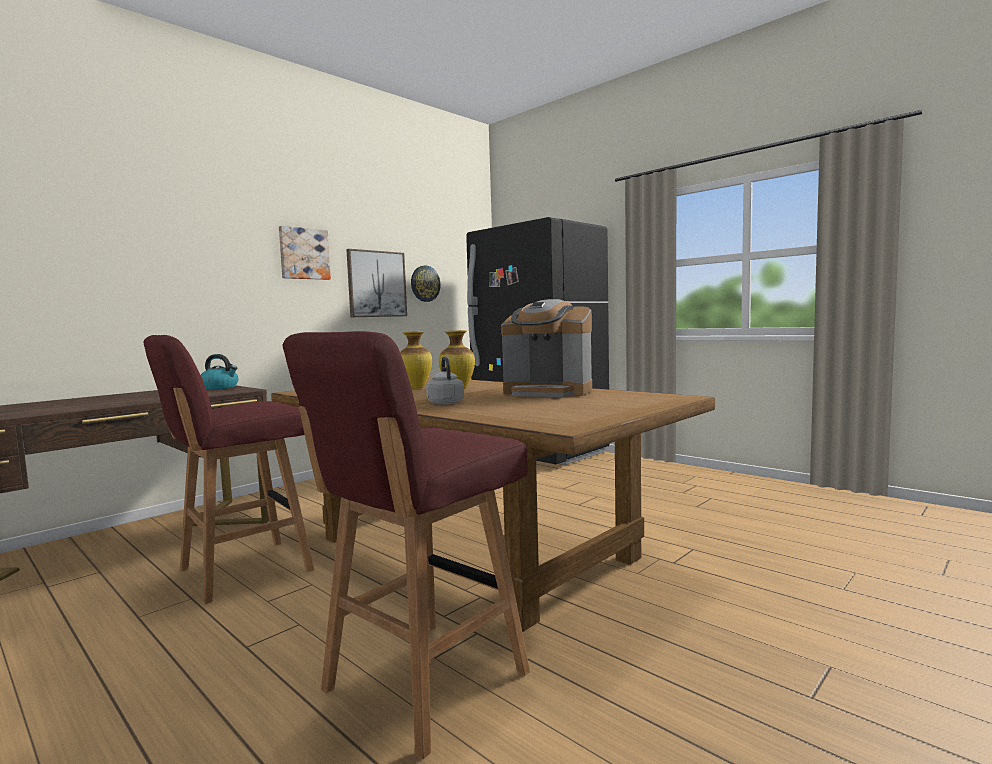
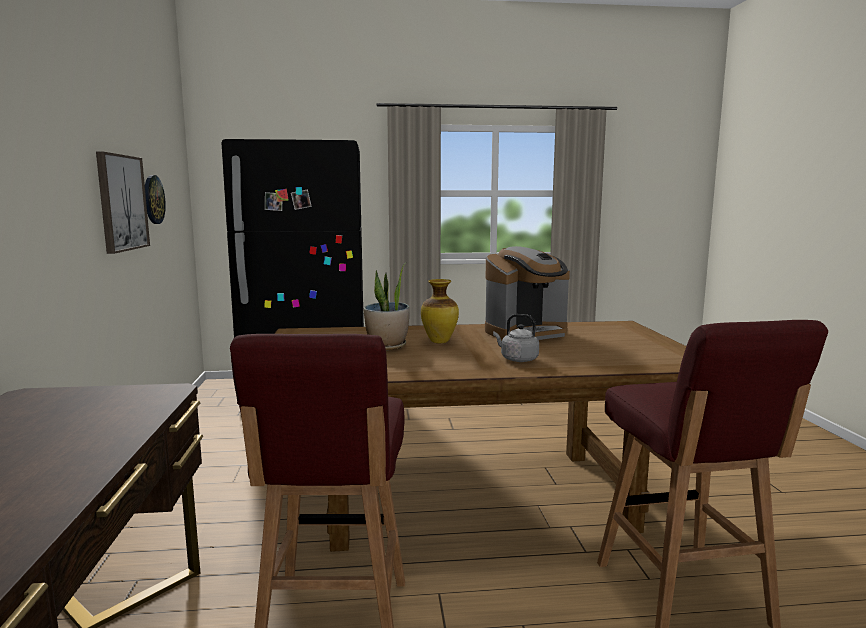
camera: 50 degrees left, 5 degrees up
(220, 387) = (78, 396): kettle -> none
(304, 254) = (62, 158): picture -> none
(416, 388) = (387, 346): vase -> potted plant

